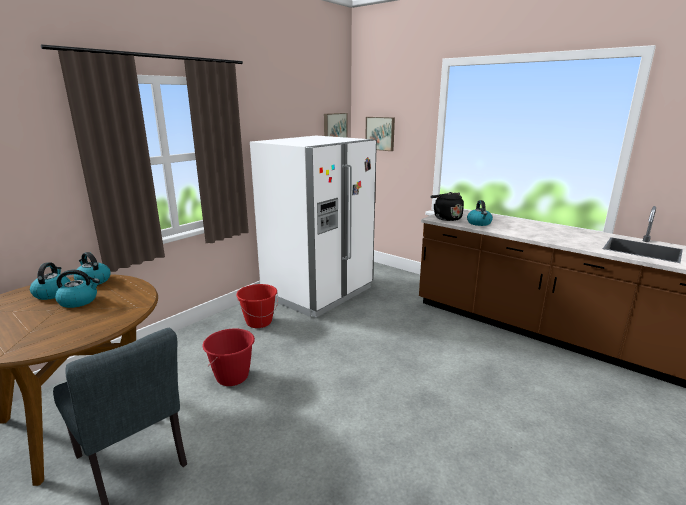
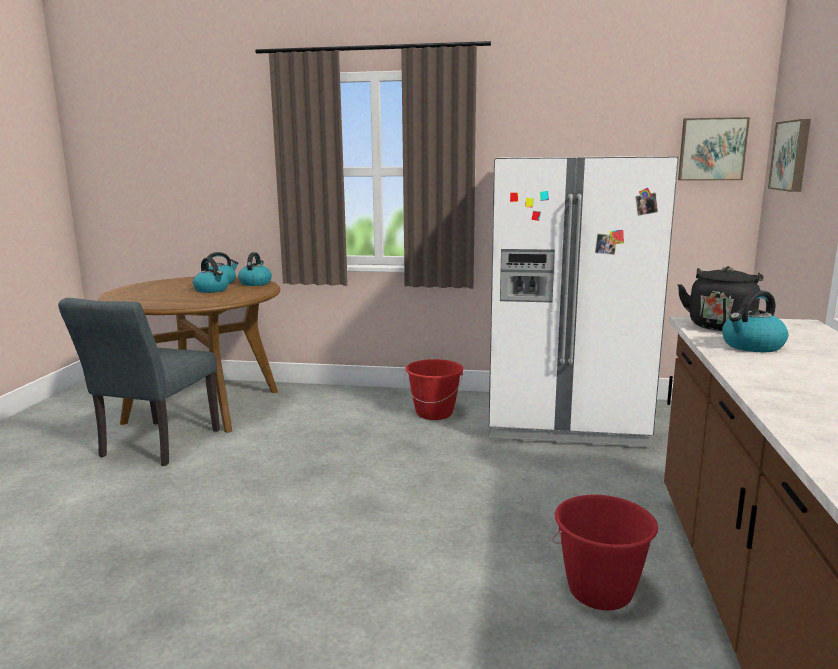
camera: 60 degrees right, 5 degrees down
(232, 377) = (311, 438): red bucket -> red bucket (600, 592)

